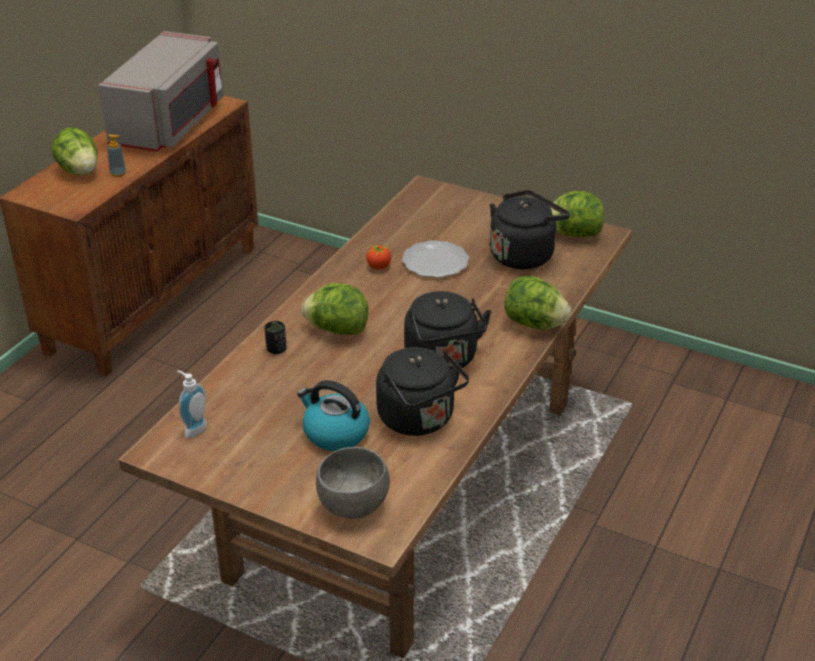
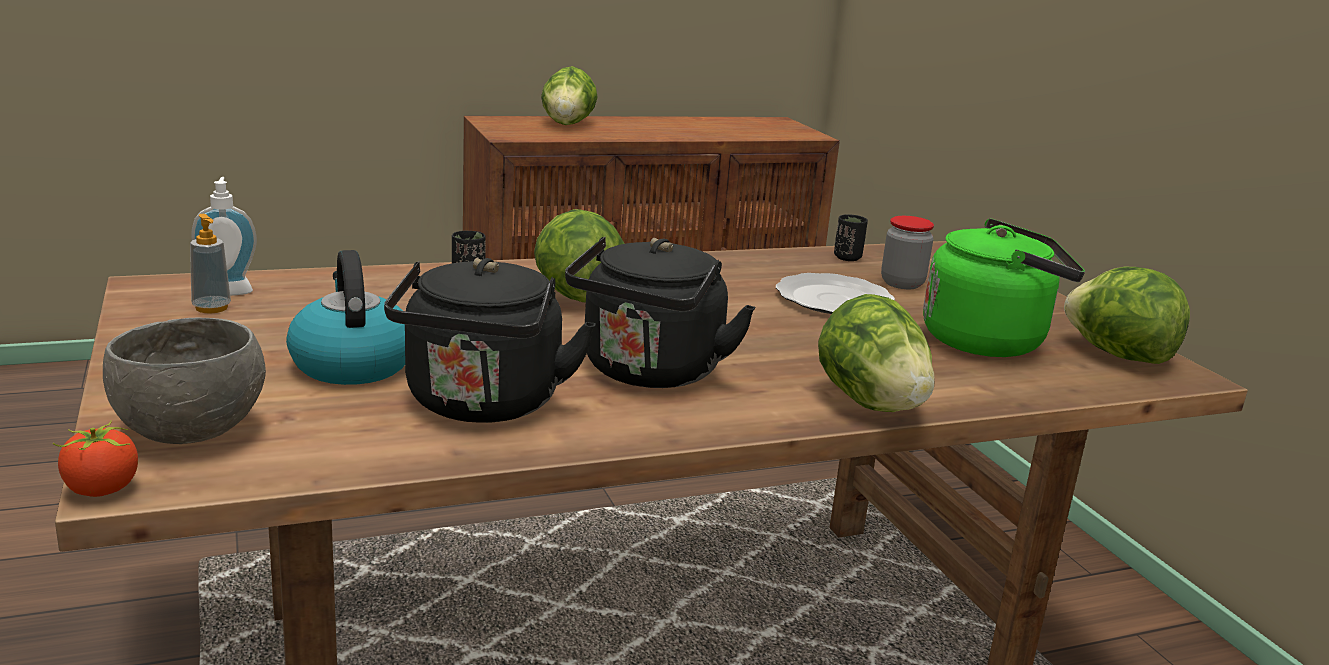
camera: 40 degrees right, 15 degrees down
(118, 173) = (599, 134): soap dispenser -> soap dispenser (211, 308)
(170, 123) = (724, 129): grey microwave -> none
(379, 266) = (746, 276): tomato -> tomato (101, 490)
(396, 222) = (847, 258): none -> black cup
(443, 230) = (902, 283): none -> jar
(524, 254) = (990, 341): black kettle -> green kettle

